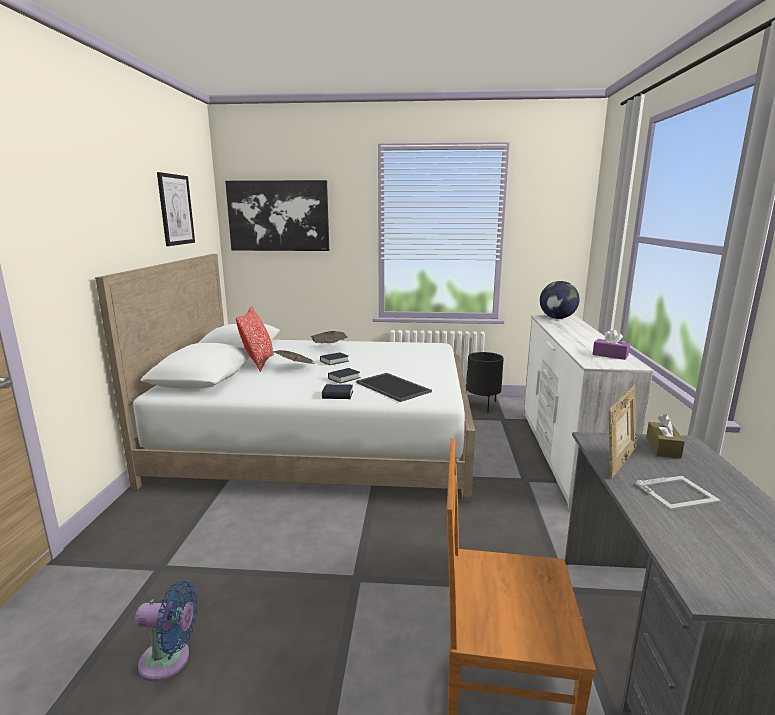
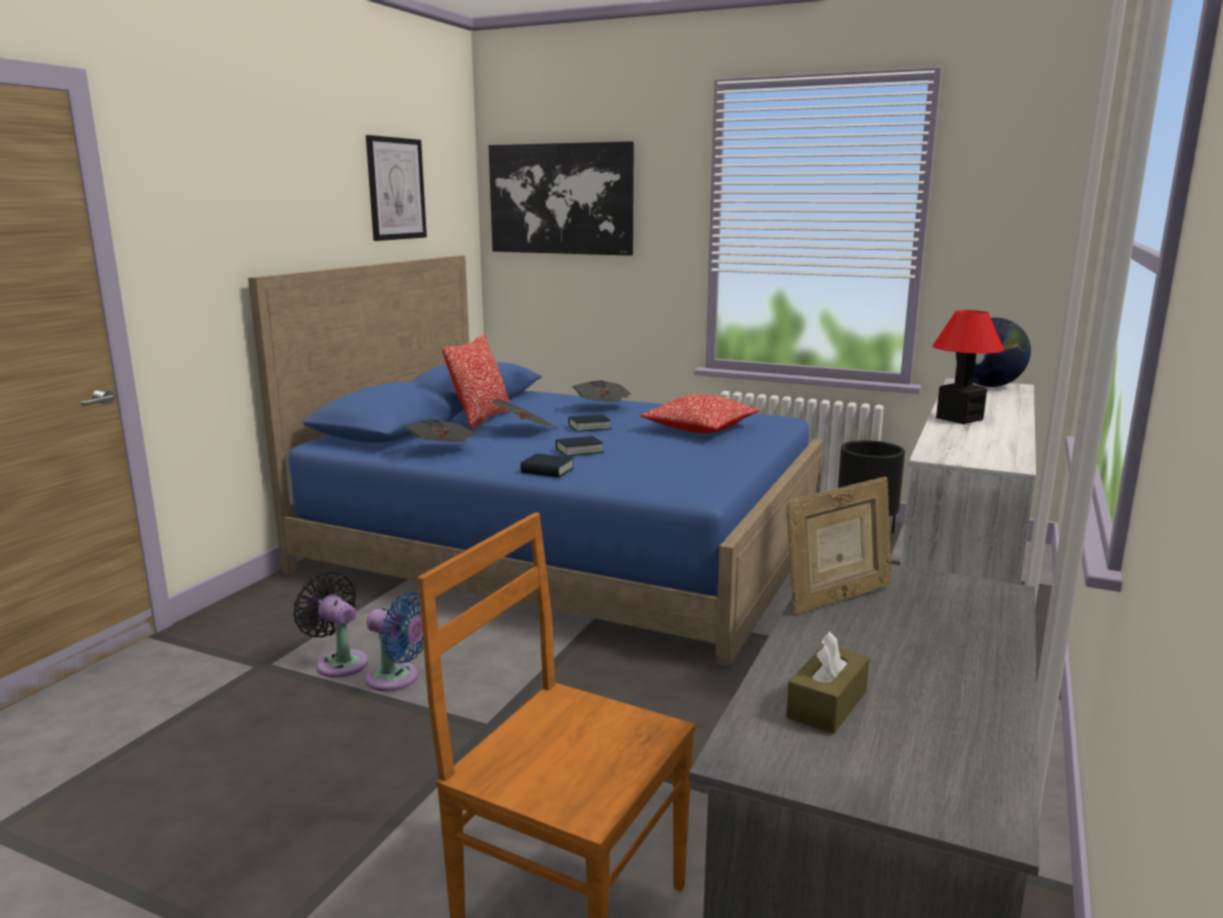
camera: 20 degrees right, 0 degrees up
(170, 660) = (214, 762): blue fan -> blue fan (397, 679)
(219, 552) = (339, 662): none -> black fan
(254, 389) = (442, 451): none -> newspaper
(322, 439) = (565, 549): white bed -> blue bed
(394, 387) = (641, 470): tray -> none
(400, 355) = (699, 429): none -> pillow
(571, 339) = (958, 419): none -> table lamp
(610, 355) = (990, 447): purple tissue box -> none
(663, 447) = (944, 592): brown tissue box -> brown tissue box (827, 704)
(677, 492) = (877, 648): picture frame -> none

